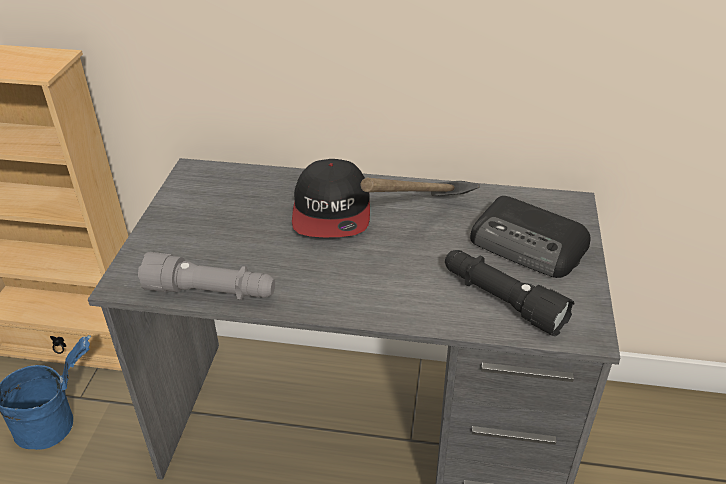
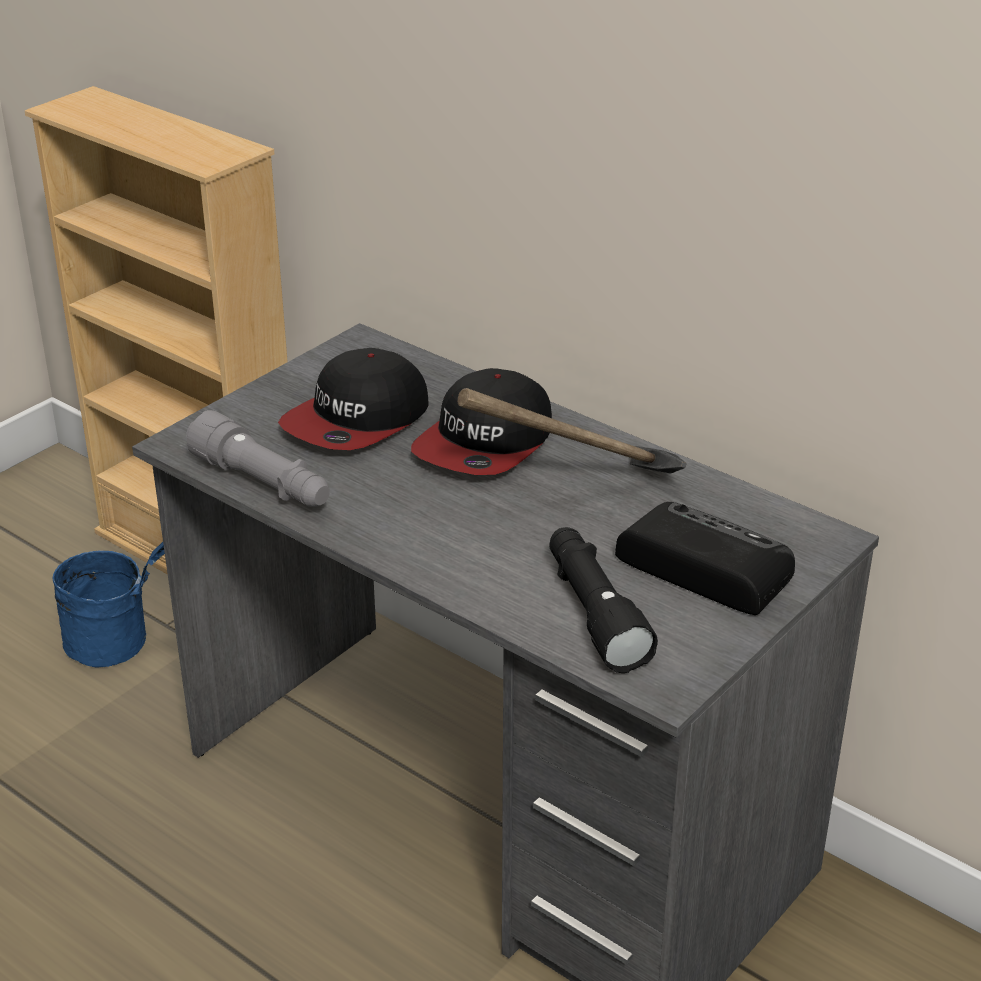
camera: 30 degrees right, 5 degrees down
(236, 224) = (357, 420): none -> cap
(529, 245) = (702, 566): radio -> radio turned 150 degrees clockwise

